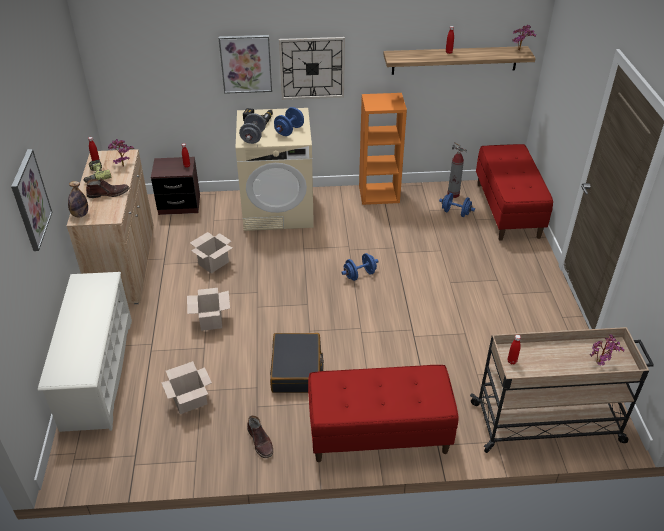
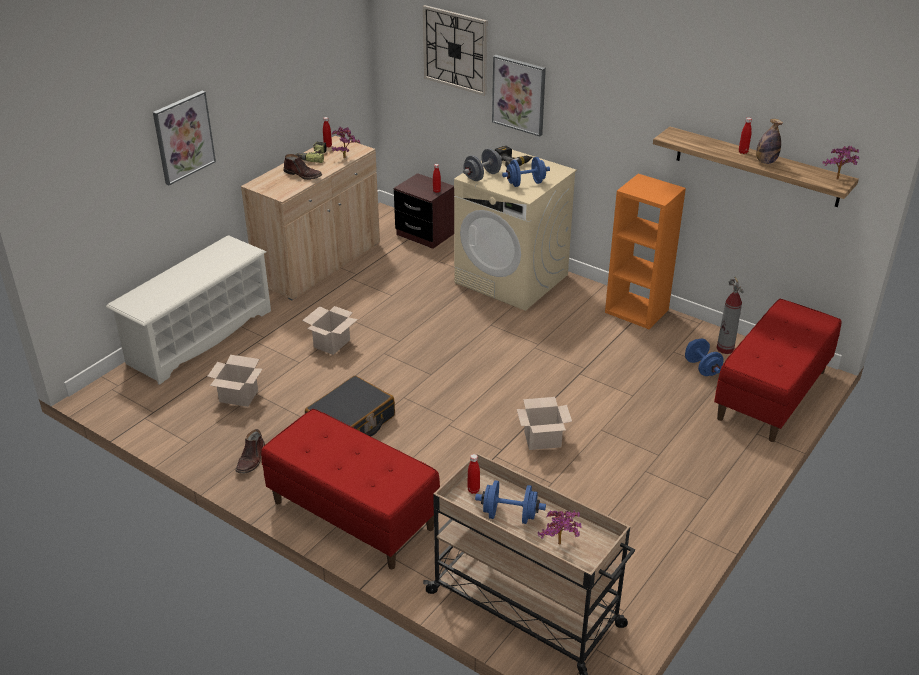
camera: 40 degrees right, 5 degrees down
(80, 214) = (261, 182): bottle -> bottle (765, 162)
(214, 263) = (393, 297): cardboard box -> cardboard box (543, 439)
(312, 68) = (587, 122): wall clock -> wall clock (455, 50)
(359, 275) = (515, 375): blue dumbbell -> blue dumbbell (509, 515)

